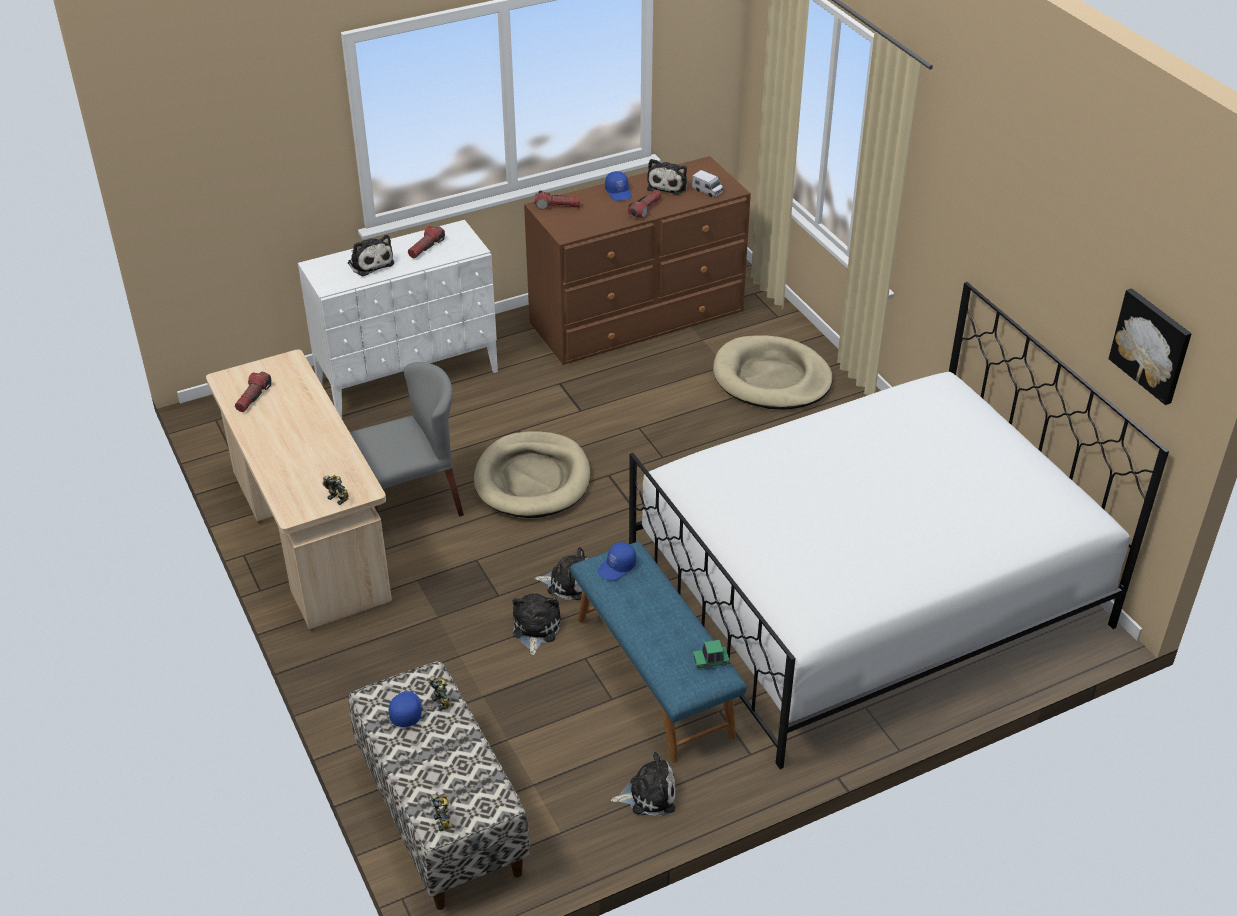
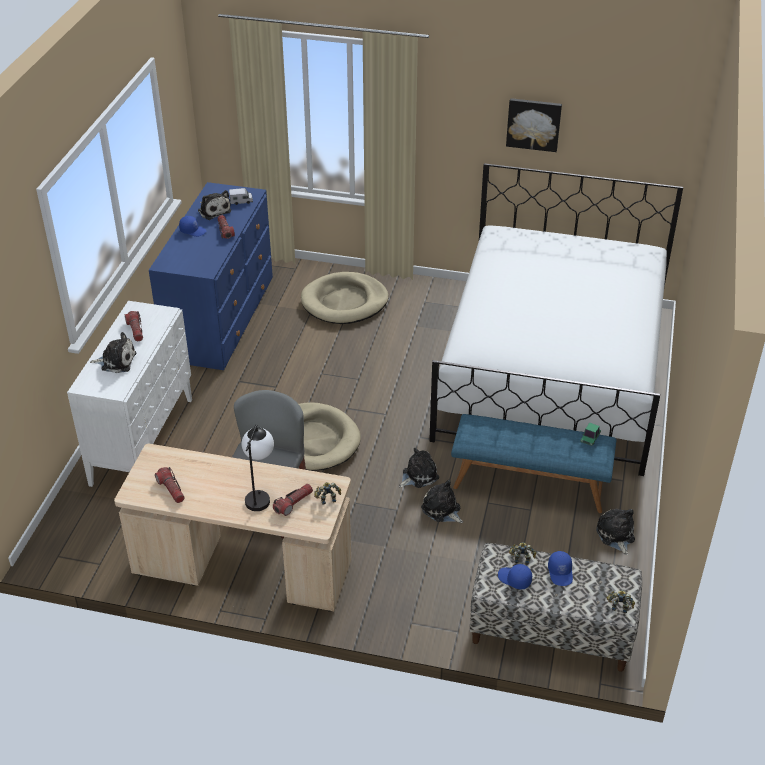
camera: 50 degrees left, 0 degrees up
(300, 452) = (260, 494): none -> table lamp
(557, 206) = (171, 259): flashlight -> flashlight (293, 503)
(617, 567) = (479, 432): blue cap -> blue cap (561, 573)
(638, 316) = (220, 316): brown dresser -> blue dresser
(648, 795) = (615, 535): plush toy -> plush toy turned 45 degrees counterclockwise
(1152, 345) = (654, 133): picture -> picture (533, 124)

